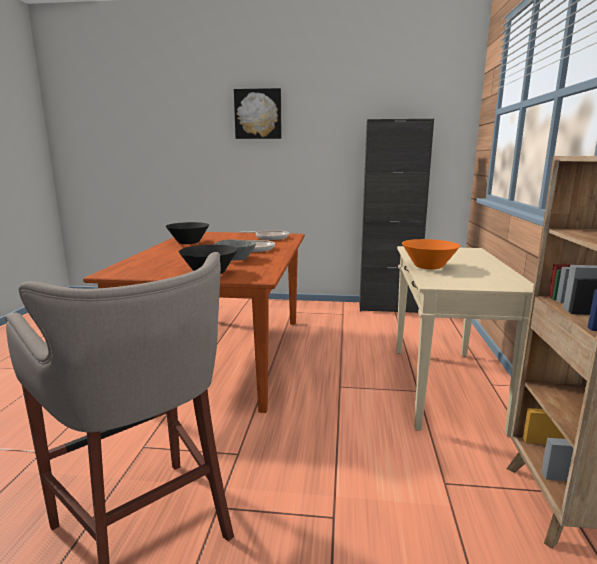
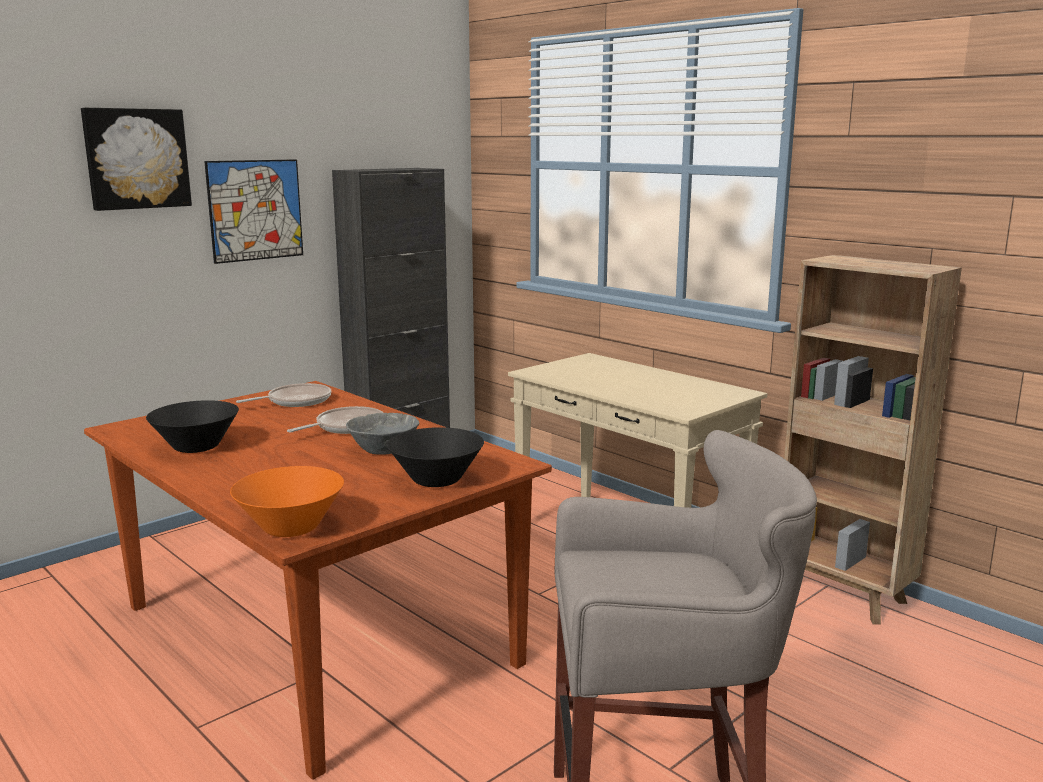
camera: 50 degrees left, 0 degrees up
(318, 143) = (255, 210): none -> picture
(428, 267) = (622, 392): orange bowl -> orange bowl (291, 528)

